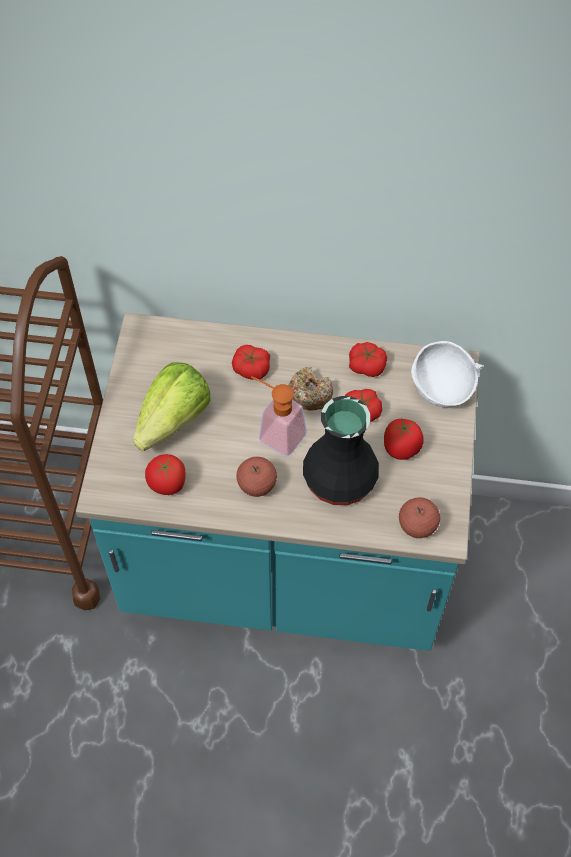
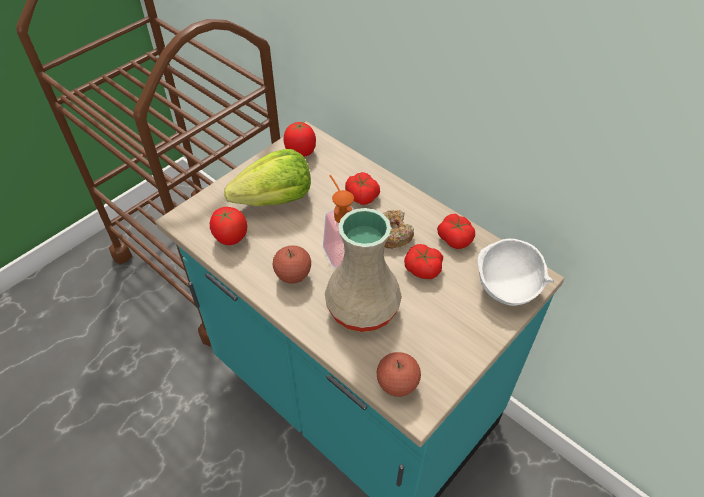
camera: 35 degrees right, 10 degrees down
(341, 479) = (363, 309): black vase -> beige vase
(401, 448) = (434, 314): tomato -> tomato (301, 151)

